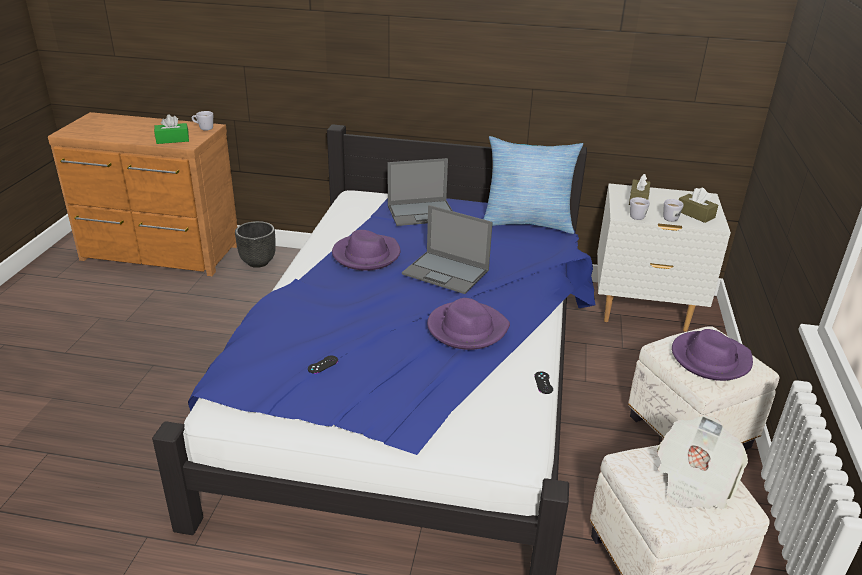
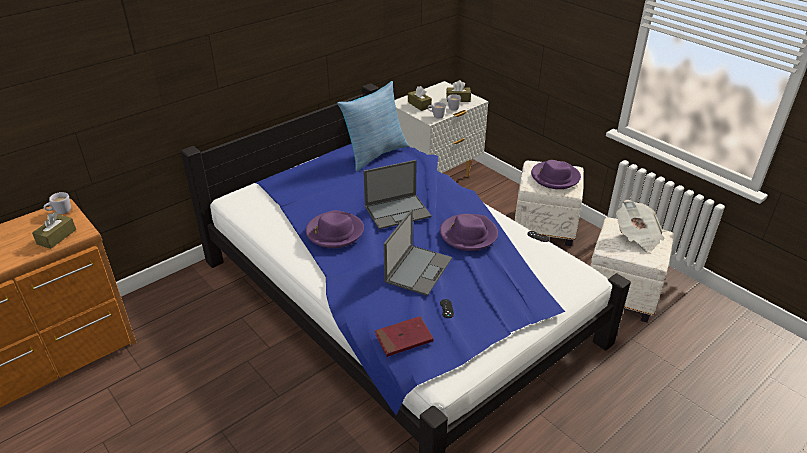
camera: 50 degrees left, 5 degrees up
(172, 140) = (57, 237): green tissue box -> brown tissue box
(250, 357) = (403, 338): none -> red book
(258, 262) = (154, 306): black planter -> none
(422, 213) = (307, 184): laptop -> laptop (418, 269)

